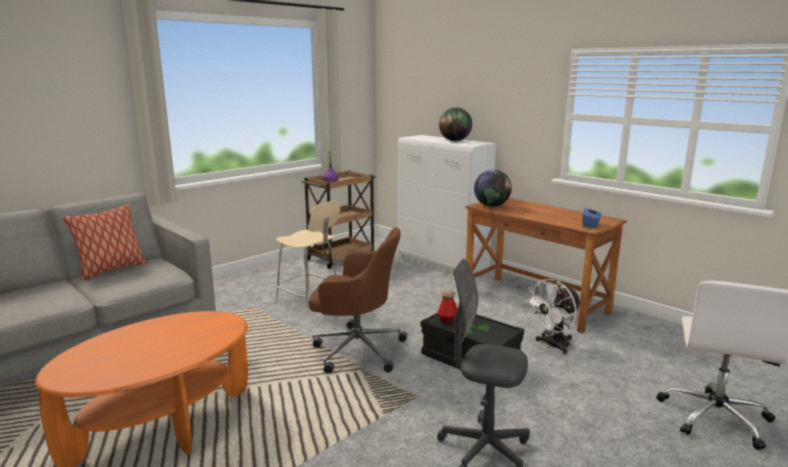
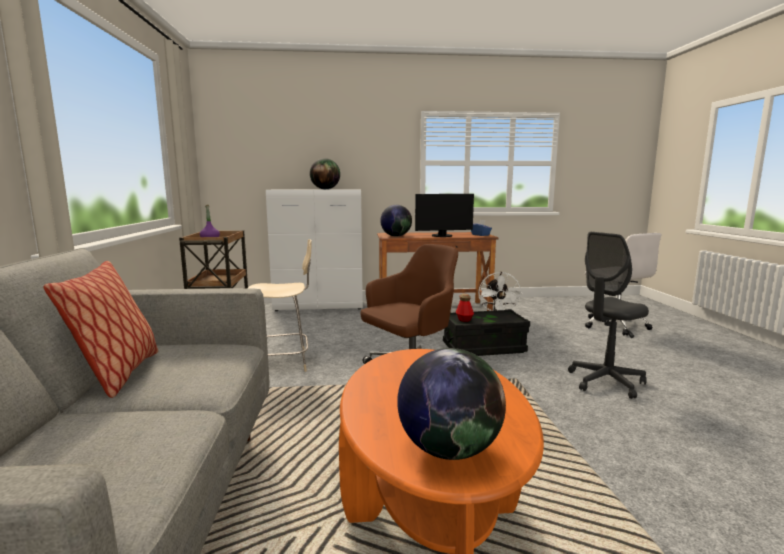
camera: 50 degrees left, 5 degrees down
(82, 366) = (449, 450): none -> globe
(538, 216) = (442, 236): none -> monitor

